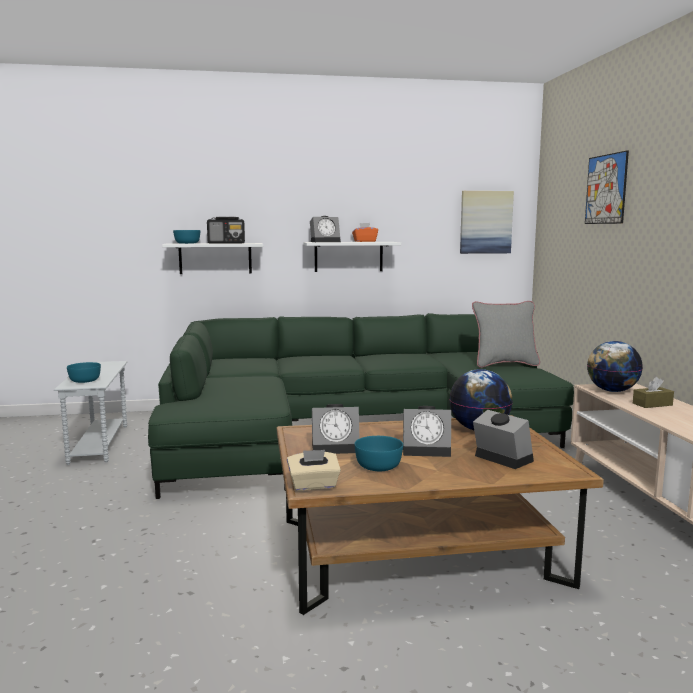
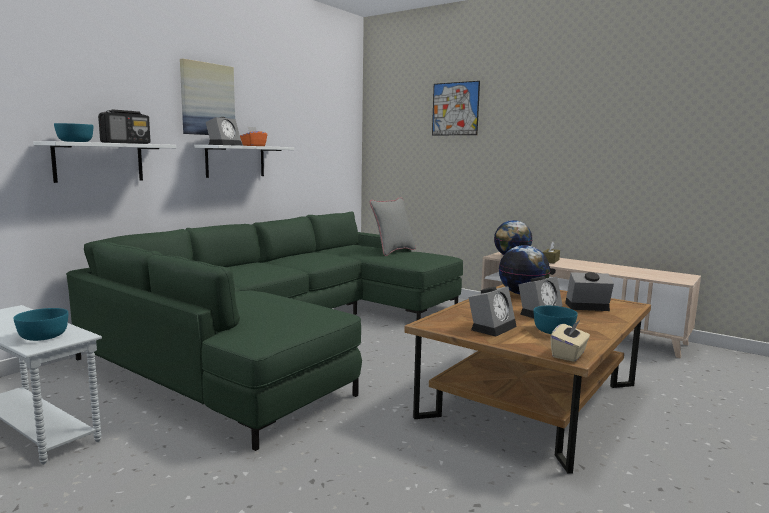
camera: 45 degrees left, 0 degrees up
(485, 222) = (333, 132): picture -> picture (207, 99)

